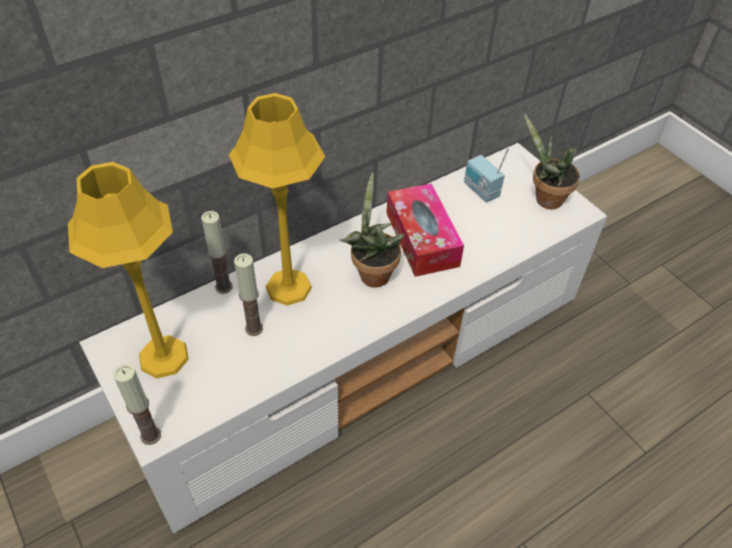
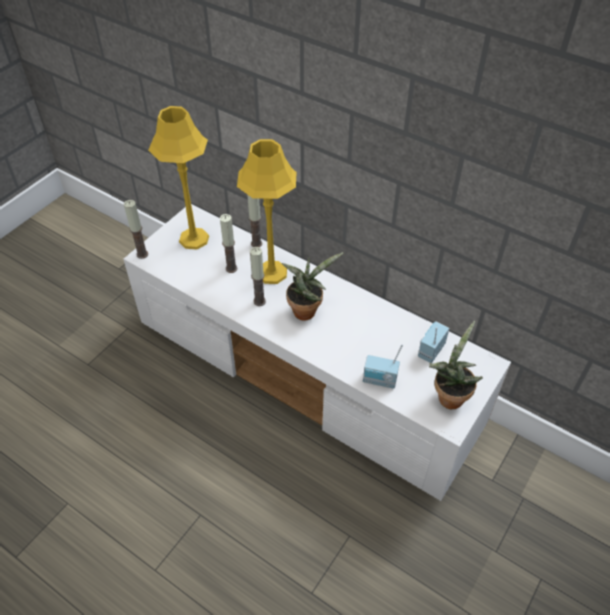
camera: 70 degrees right, 0 degrees up
(333, 315) = (259, 301): none -> candle
(422, 239) = (354, 328): tissue box -> none
(506, 245) = (379, 381): none -> radio

